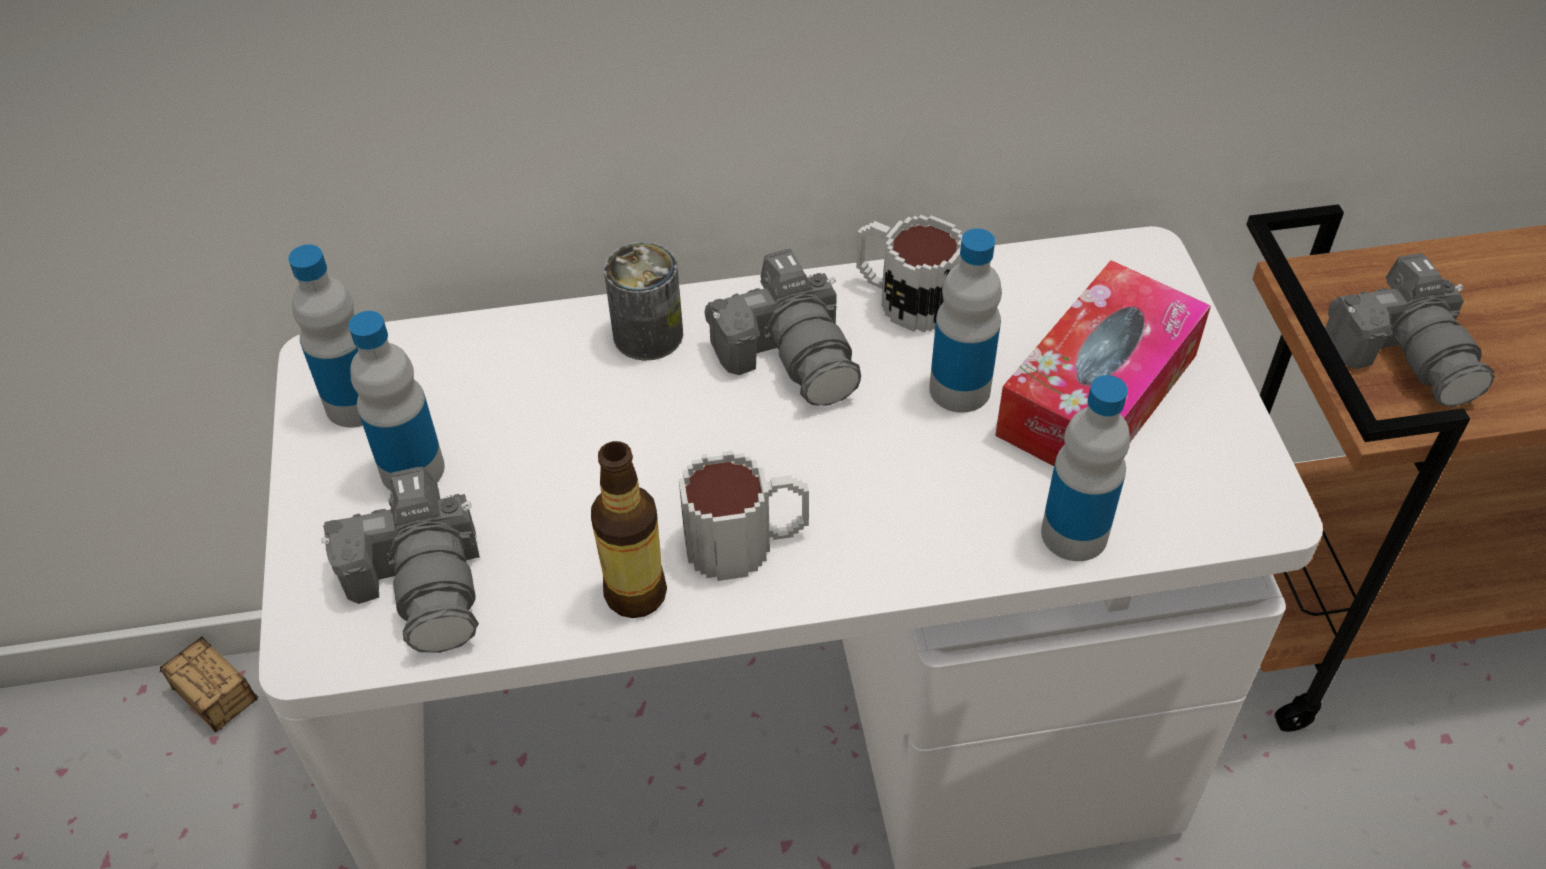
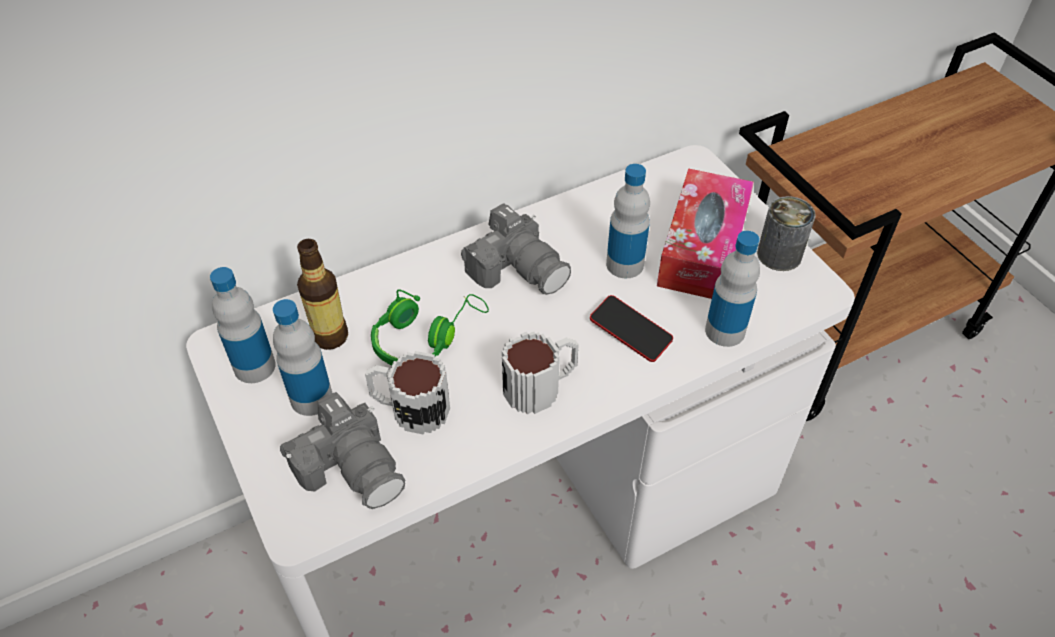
camera: 20 degrees left, 0 degrees up
(246, 725) = (179, 606): storage box -> none
(609, 423) = (425, 337): none -> green headphones
(635, 594) = (488, 435): bottle -> bottle (330, 336)
(648, 334) = (424, 277): can -> can (779, 254)
(904, 298) = (569, 218): mug -> mug (409, 408)
(921, 496) = (630, 332): none -> phone
(1405, 355) = (846, 188): camera -> none

